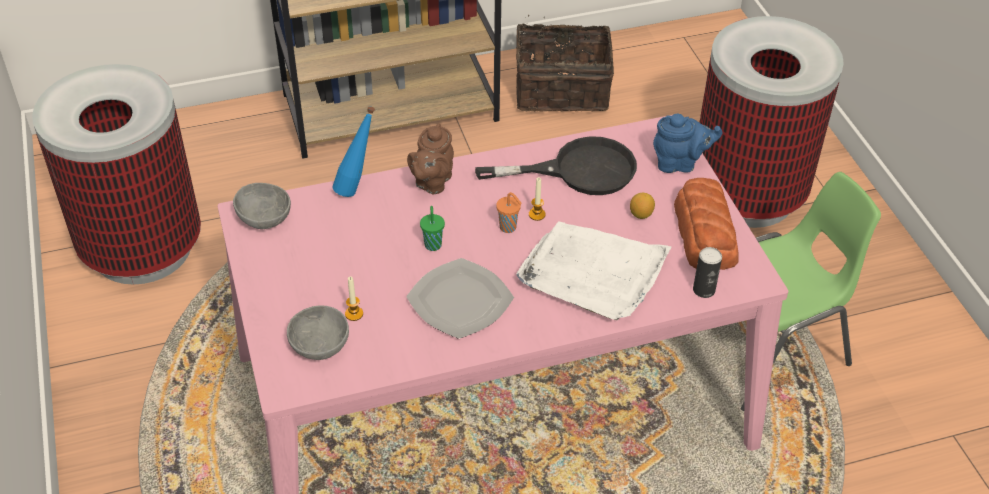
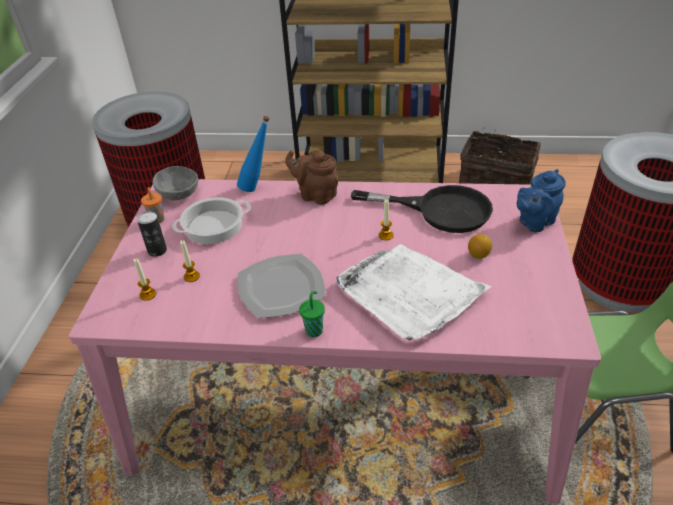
camera: 25 degrees right, 5 degrees down
(319, 346) = (148, 294): grey bowl -> candle
(337, 250) = (213, 226): none -> cooking pot
(432, 182) = (315, 195): brown teapot -> brown teapot turned 75 degrees clockwise
(433, 244) = (287, 239): green cup -> green cup (314, 330)
(509, 228) = (356, 240): orange cup -> orange cup (158, 220)
(680, 163) = (534, 222): blue teapot -> blue teapot turned 120 degrees clockwise
(704, 290) = (510, 335): can -> can (157, 251)
(705, 232) = (534, 284): bread -> none

